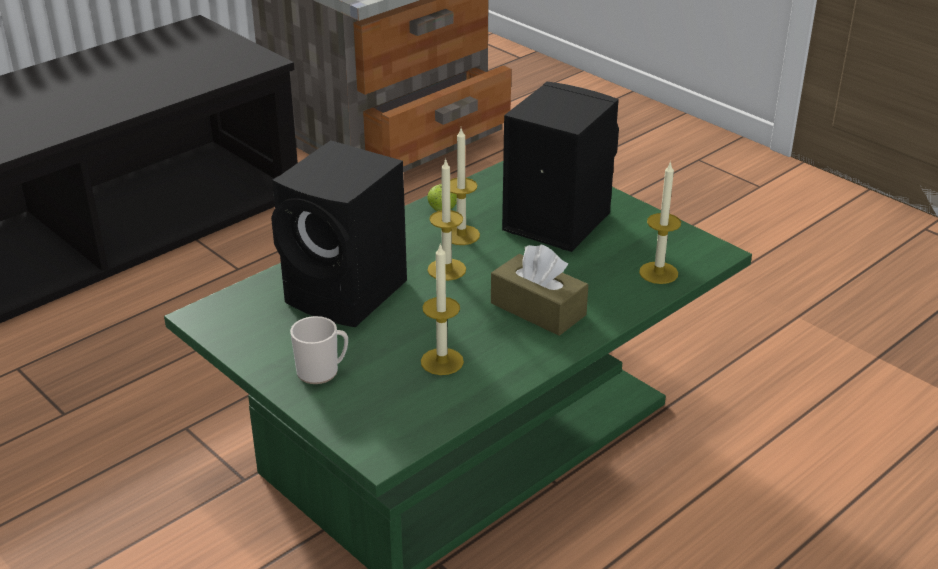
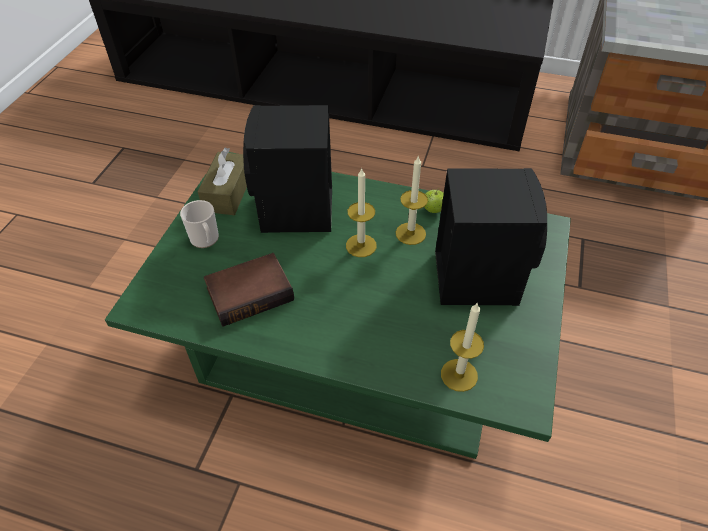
camera: 60 degrees right, 15 degrees up
(442, 361) = (250, 292): candle -> book
(538, 309) = (349, 317): brown tissue box -> brown tissue box (228, 193)

